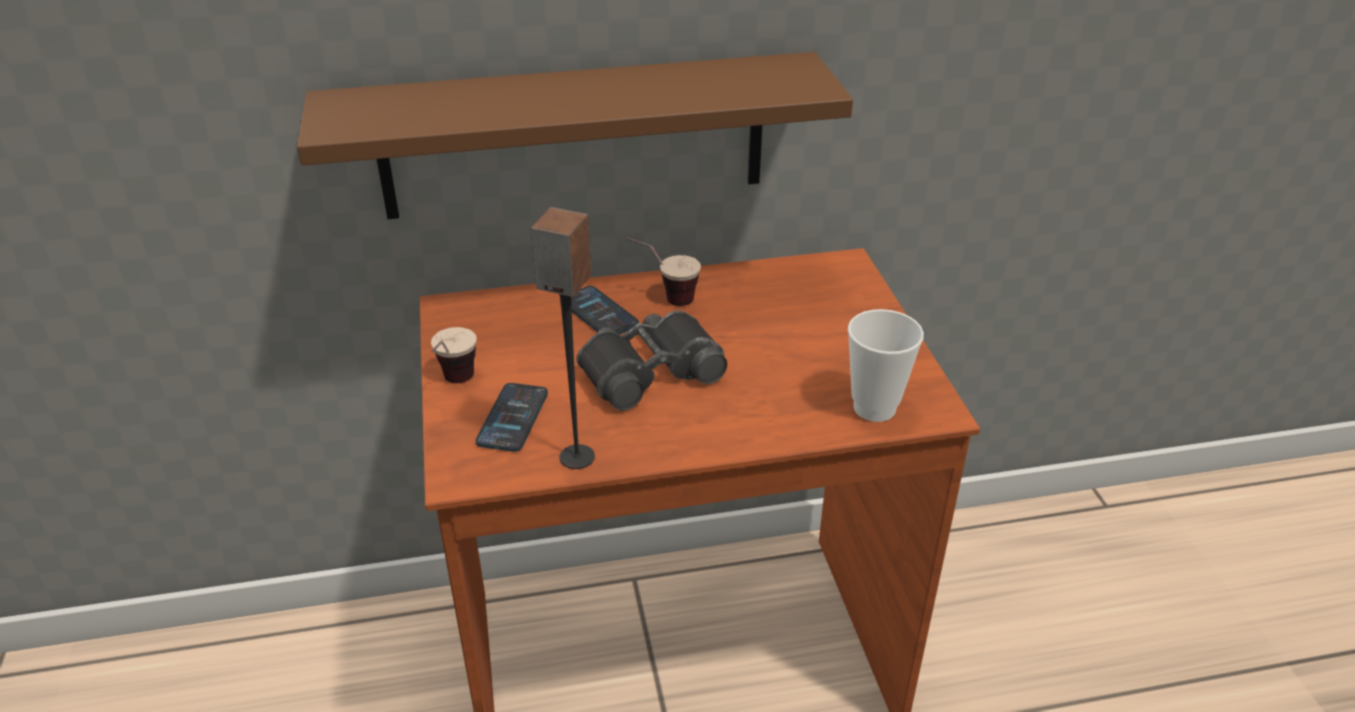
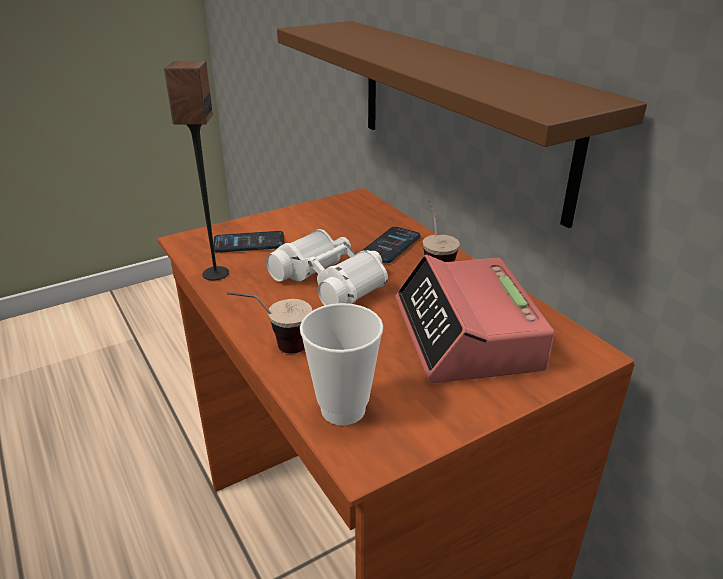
camera: 70 degrees right, 5 degrees down
(454, 386) = (273, 218): cup -> cup (274, 348)
(649, 371) = (331, 280): black binoculars -> white binoculars
(796, 314) = (466, 335): none -> alarm clock

